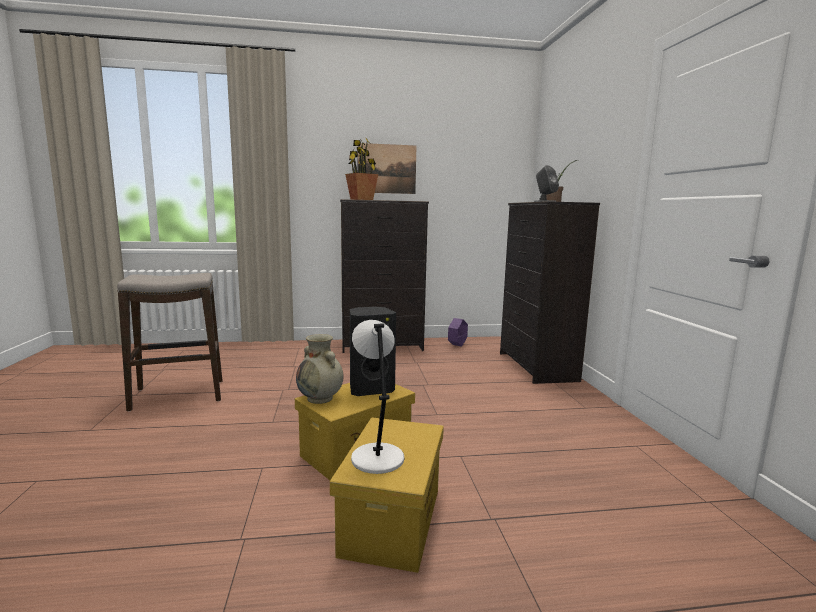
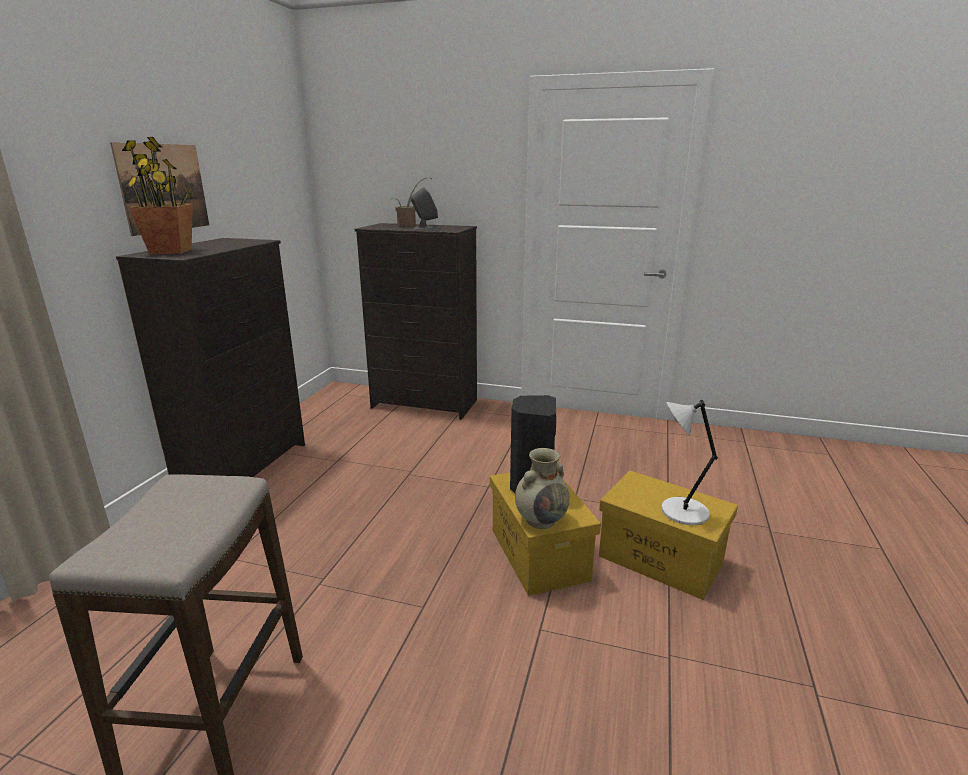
camera: 65 degrees left, 10 degrees up
(457, 345) = (315, 421): purple planter -> none

